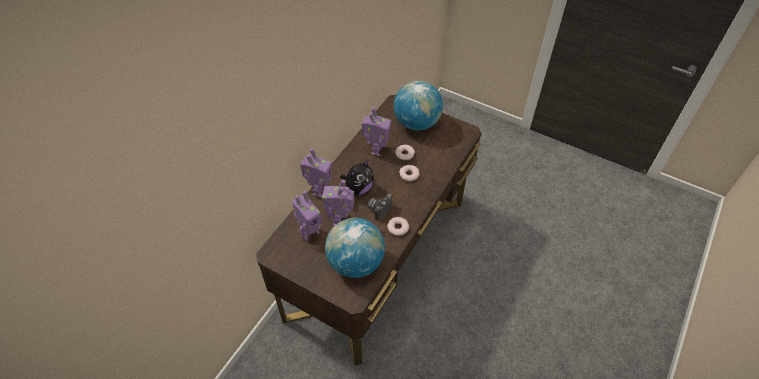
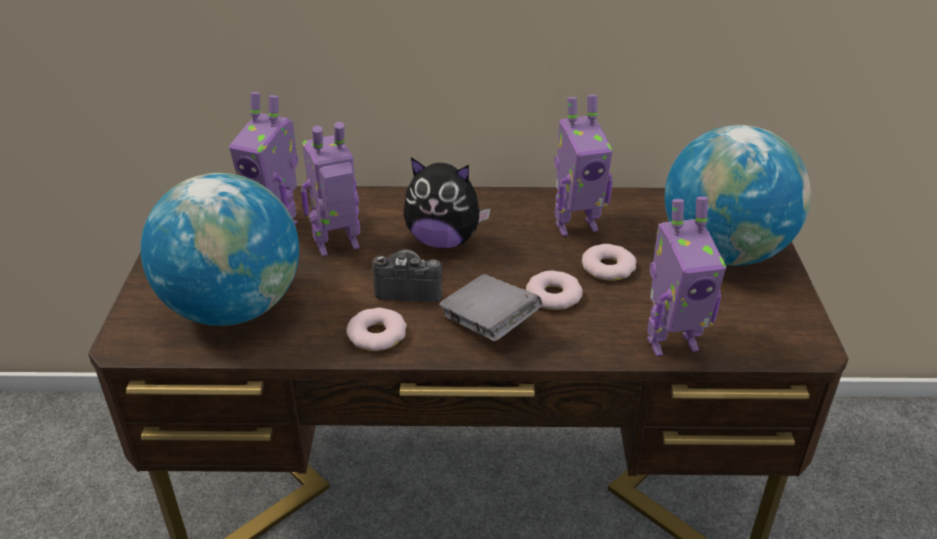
camera: 60 degrees right, 15 degrees down
(319, 190) = (394, 196): toy robot -> toy robot (671, 342)
(412, 197) = (489, 325): none -> grey book

